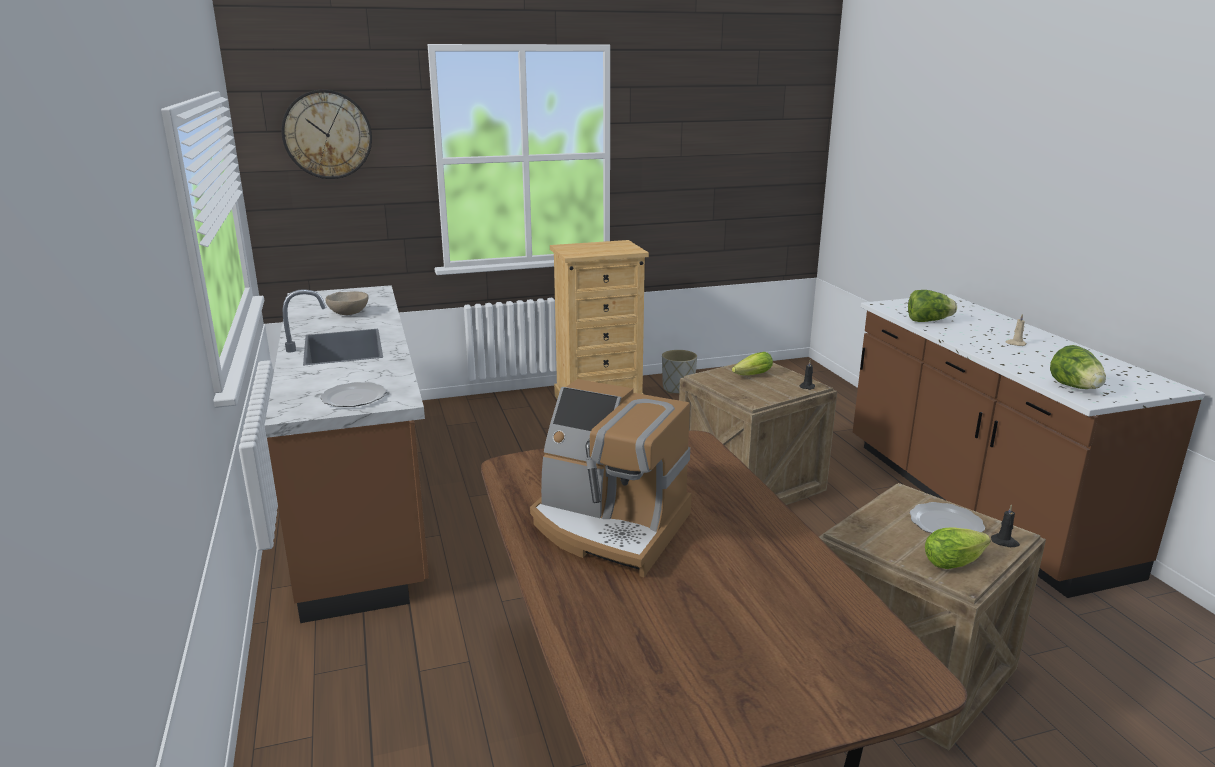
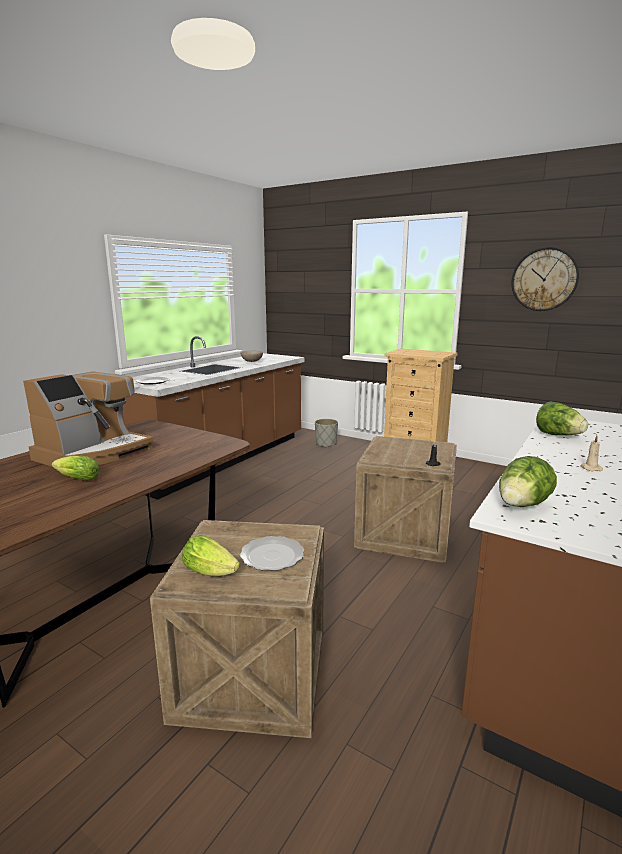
camera: 50 degrees right, 5 degrees down
(327, 134) = (301, 273): wall clock -> wall clock (544, 279)
(609, 527) = (94, 453): coffee machine -> coffee machine turned 135 degrees counterclockwise
(678, 389) = (479, 473): grey planter -> grey planter (326, 444)
(750, 376) = (414, 448): lettuce -> lettuce (75, 479)
(1005, 542) = (270, 586): black candle -> none

